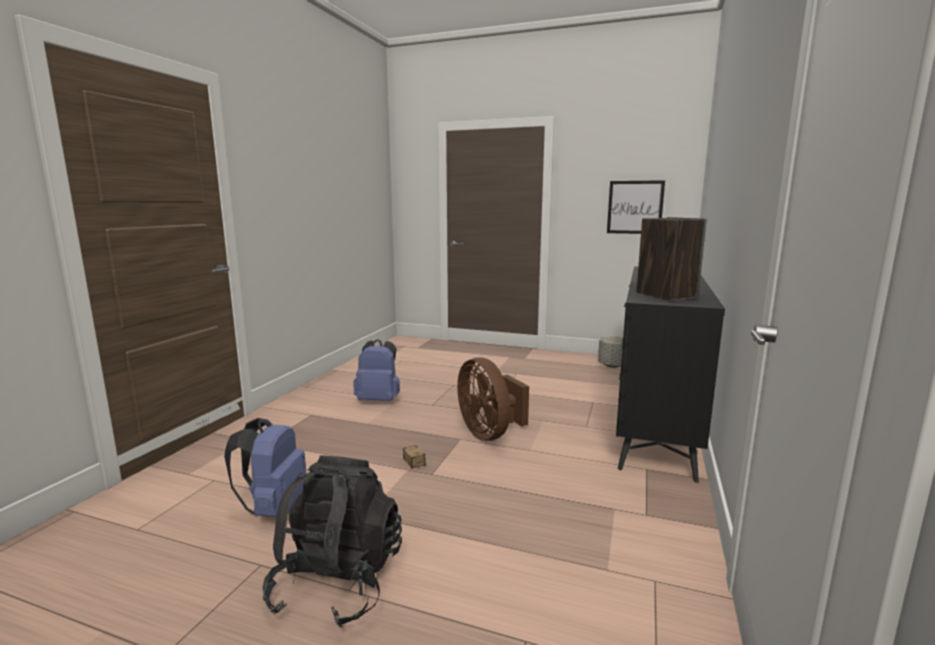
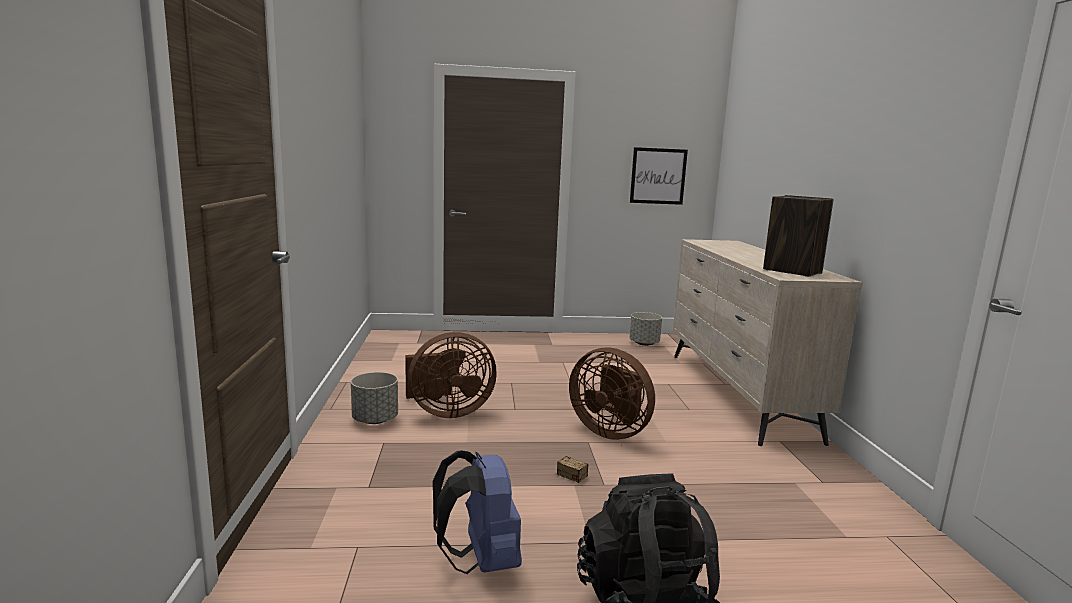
camera: 25 degrees left, 0 degrees up
(324, 398) = (375, 419): none -> grey planter
(379, 400) = (447, 412): blue backpack -> brown fan
(654, 420) = (737, 394): black dresser -> beige dresser

